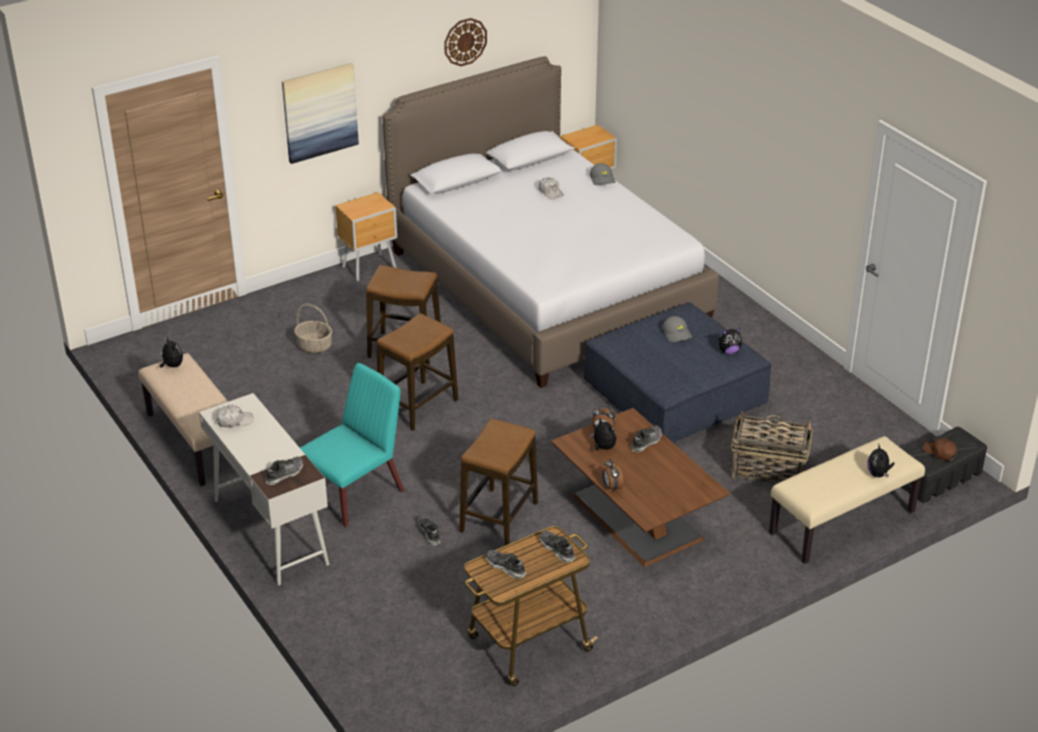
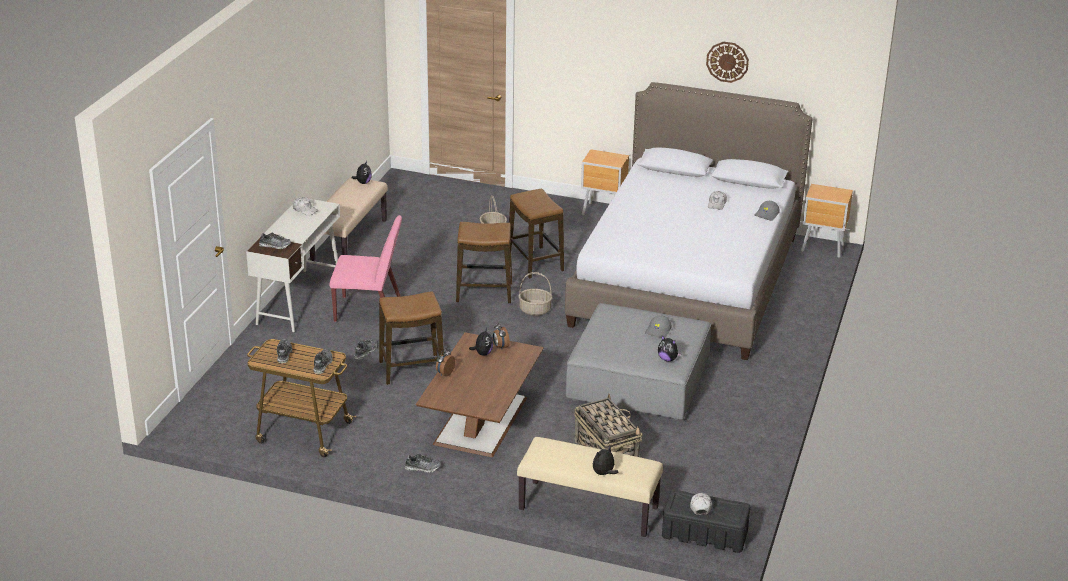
camera: 50 degrees right, 5 degrees down
(319, 112) = (589, 68): picture -> none
(355, 493) = (369, 311): turquoise chair -> pink chair
(488, 391) = (535, 310): none -> basket
(646, 442) = (511, 367): shoe -> shoe (422, 468)
(675, 394) = (638, 380): blue ottoman -> grey ottoman
(939, 452) = (700, 506): brown cap -> white cap

